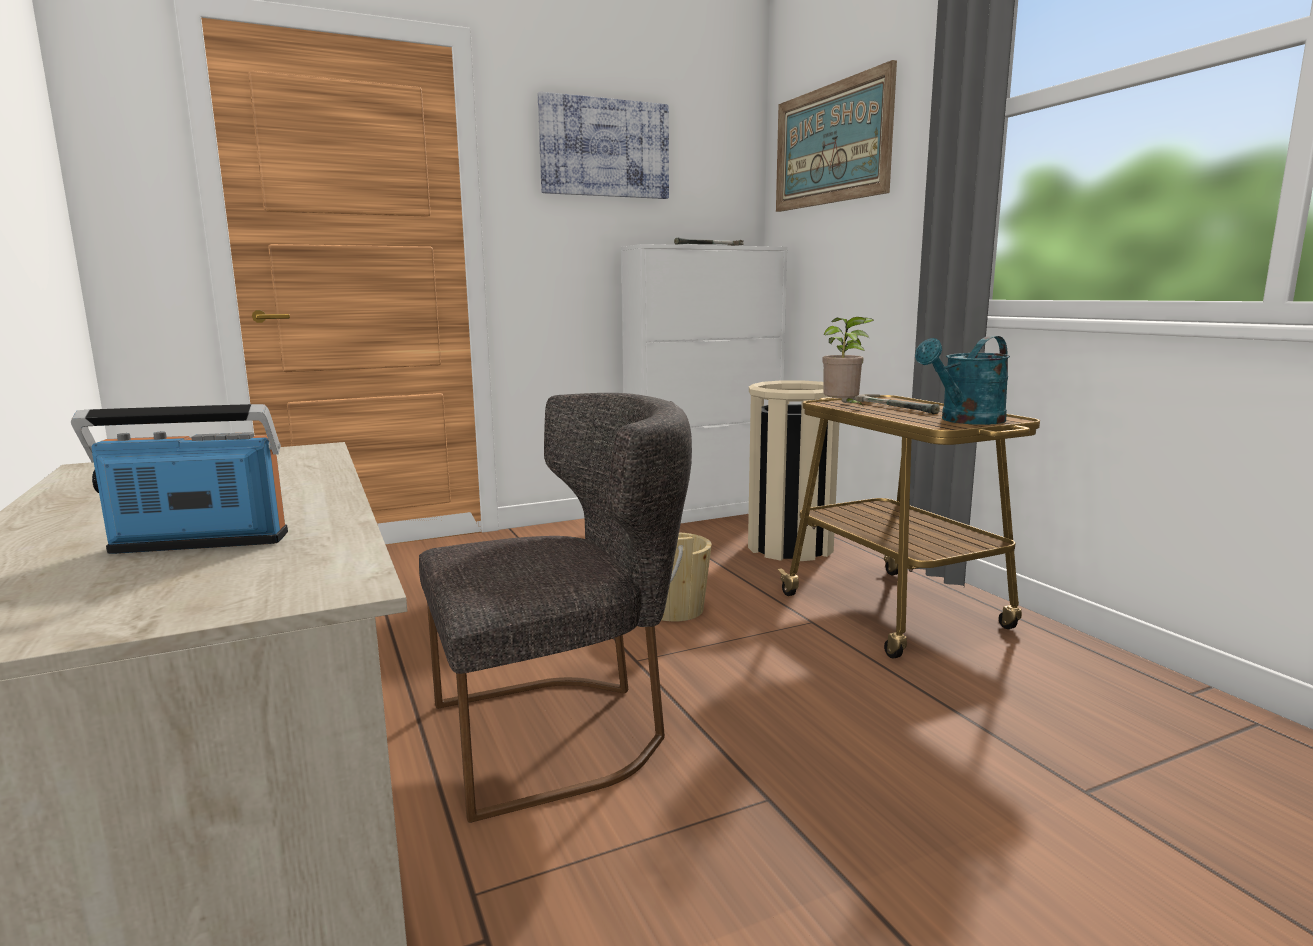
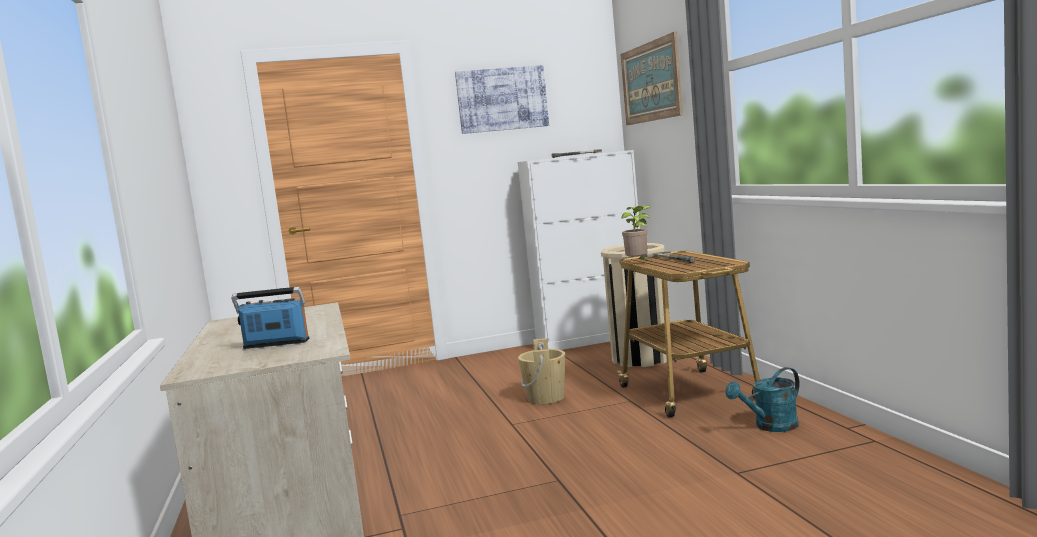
camera: 10 degrees right, 5 degrees down
(563, 732) = (459, 457): grey chair -> none
(965, 421) = (703, 266): turquoise watering can -> turquoise watering can (770, 427)

